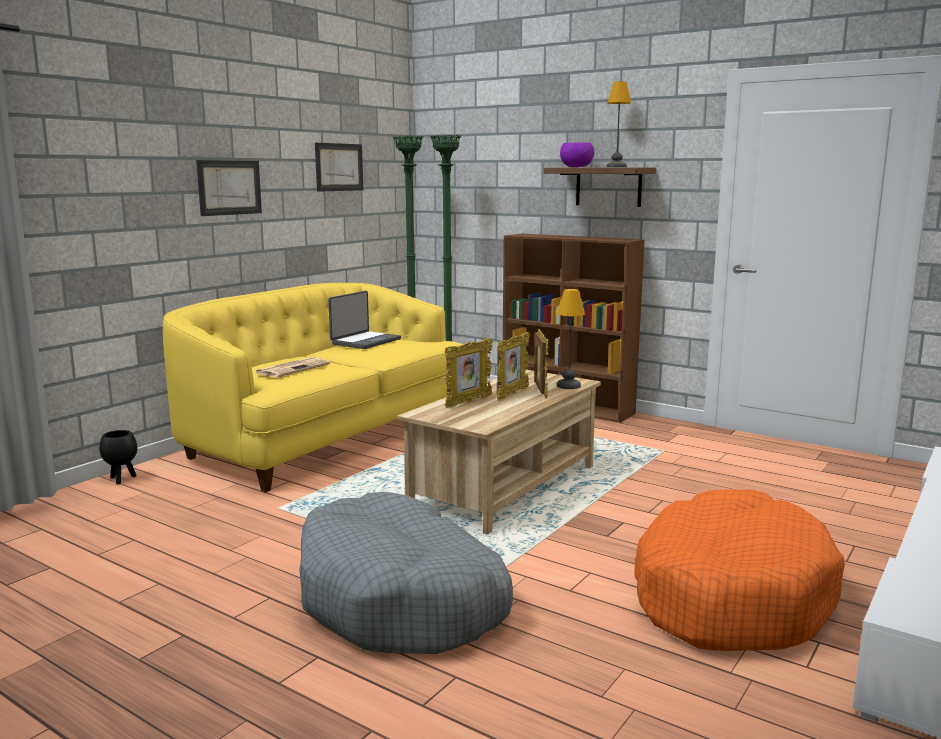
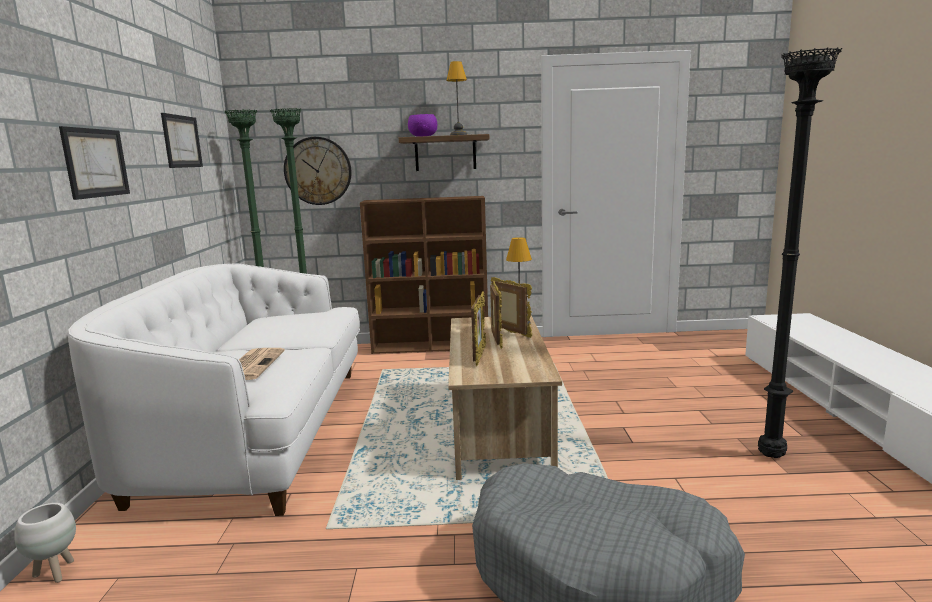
camera: 35 degrees left, 0 degrees up
(122, 479) = (55, 573): black planter -> white planter
(327, 436) = (258, 431): yellow sofa -> white sofa
(365, 341) = (270, 322): laptop -> none
(483, 199) = (318, 171): none -> wall clock
(729, 595) = (772, 457): orange dog bed -> black floor lamp

